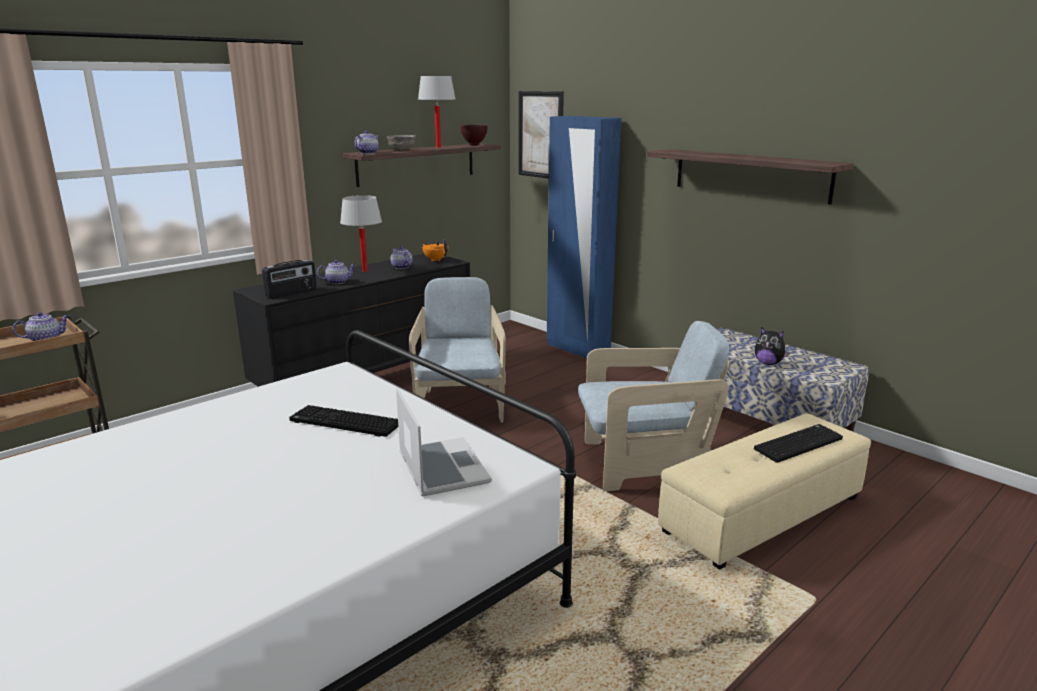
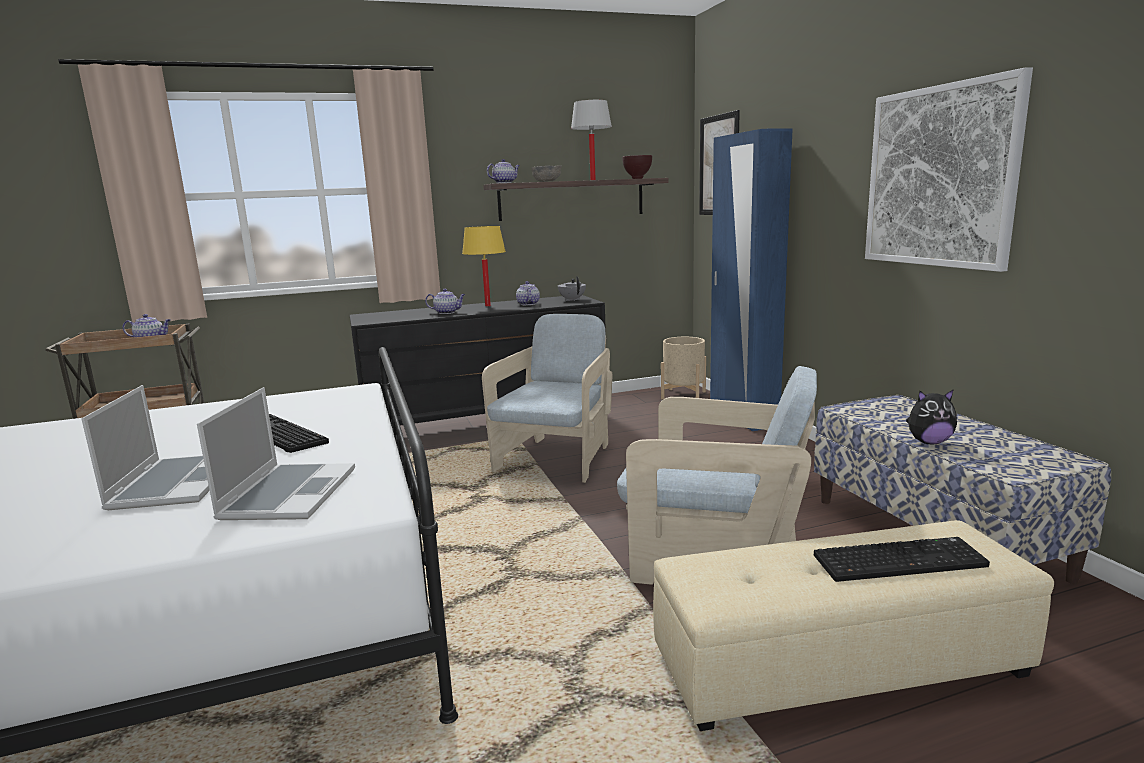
camera: 25 degrees right, 5 degrees down
(291, 293) = (390, 319): radio -> none
(328, 477) = (175, 483): none -> laptop
(364, 271) = (488, 306): white table lamp -> yellow table lamp
(435, 260) = (572, 300): orange teapot -> grey teapot
(514, 333) = (683, 395): none -> beige planter
(750, 175) = (939, 177): shelf -> picture
(768, 363) = (928, 442): plush toy -> plush toy turned 60 degrees counterclockwise

